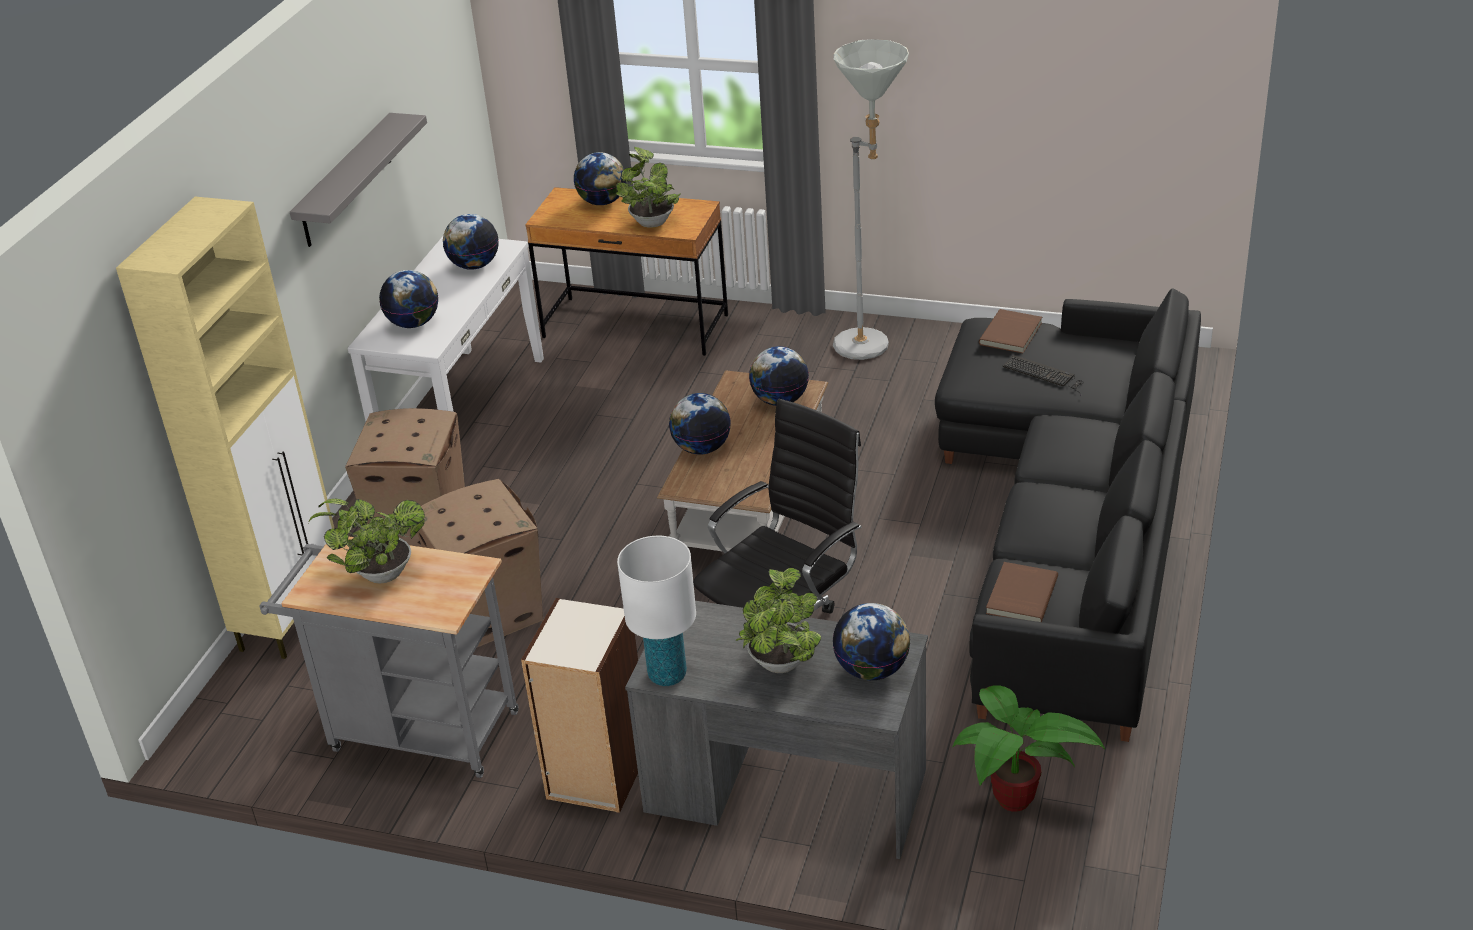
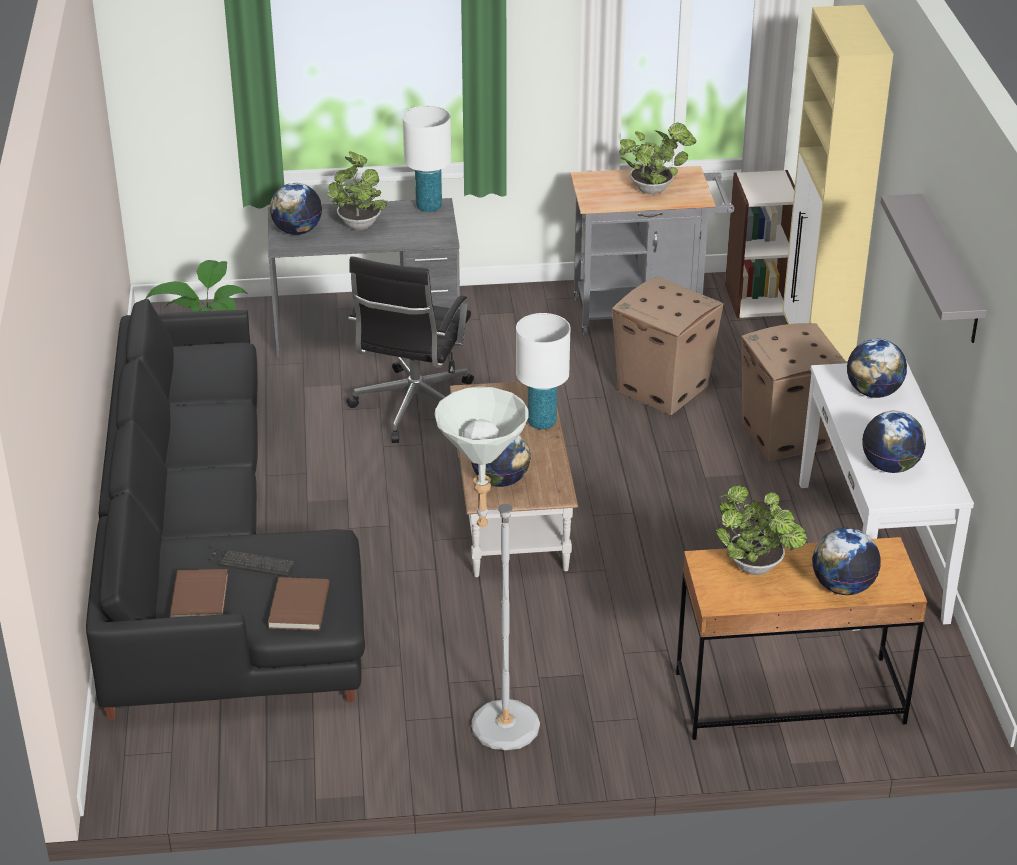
camera: 155 degrees right, 0 degrees up
(597, 774) = (499, 315): bookcase -> bookcase (757, 299)
(702, 448) = (542, 422): globe -> white table lamp
(1020, 595) = (222, 362): brown book -> brown book (201, 597)

